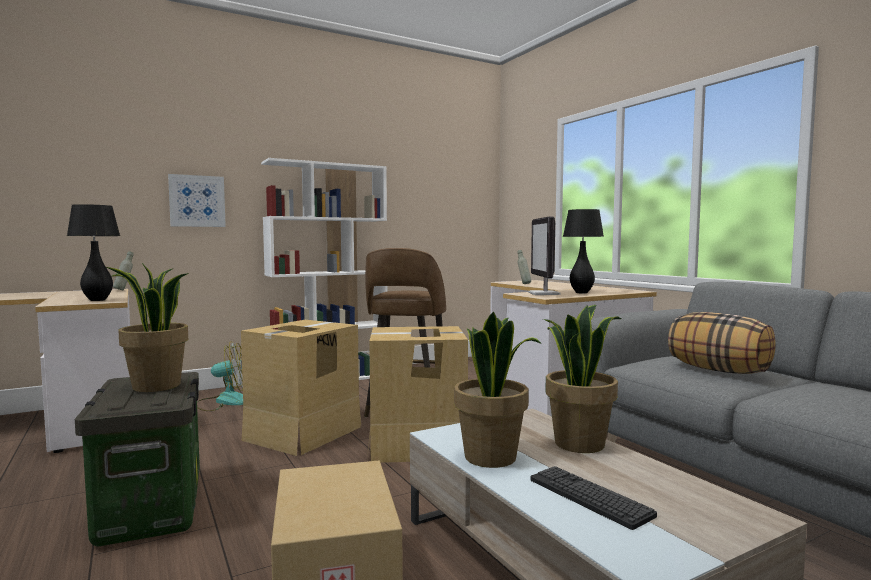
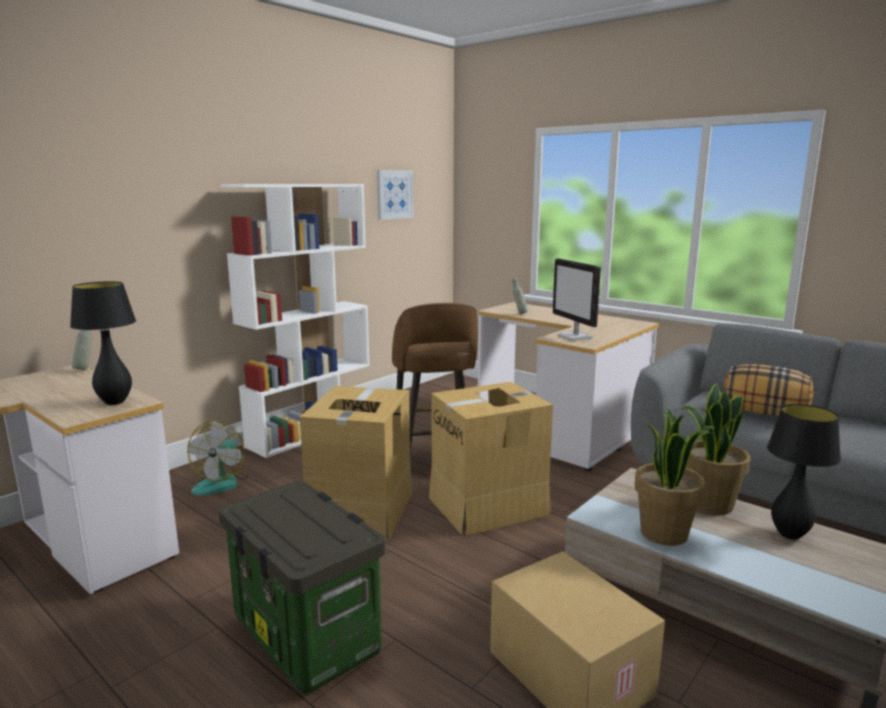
camera: 20 degrees left, 10 degrees up
(156, 386) = (304, 514): potted plant -> none
(197, 201) = (148, 240): picture -> picture (394, 194)
(224, 401) = (221, 482): fan -> fan turned 135 degrees clockwise
(581, 293) = (603, 331): black table lamp -> black table lamp (789, 534)
(589, 497) = (774, 561): keyboard -> none

